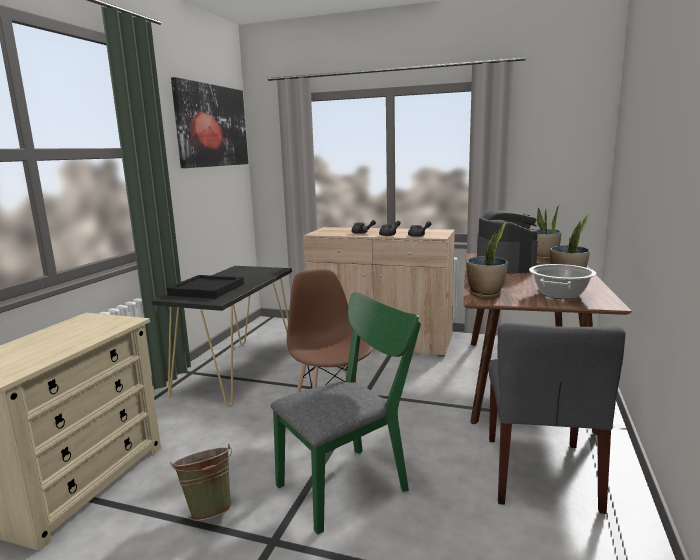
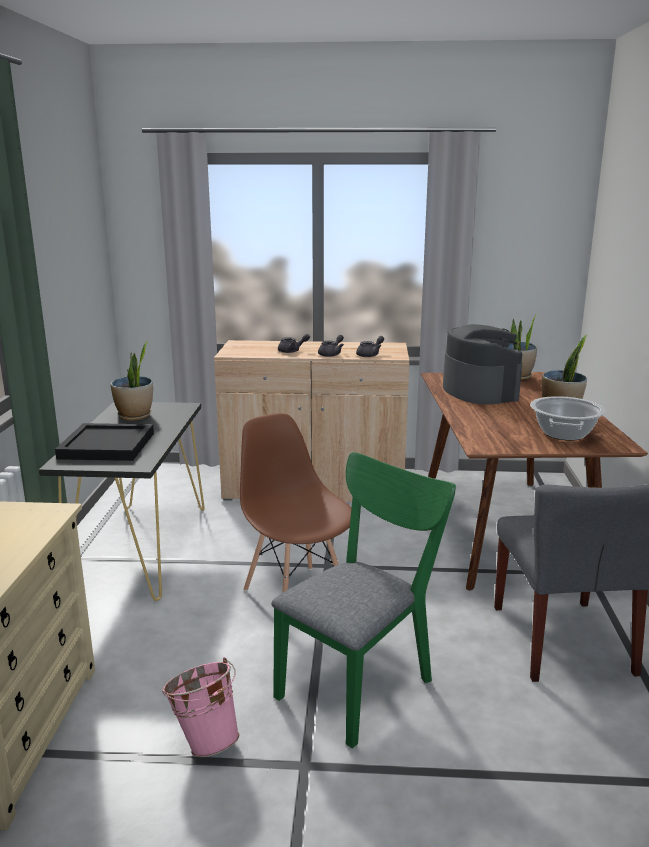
camera: 15 degrees left, 5 degrees up
(209, 509) = (205, 740): green bucket -> pink bucket
(212, 126) = (70, 201): picture -> none
(485, 294) = (483, 438): potted plant -> potted plant (135, 416)

